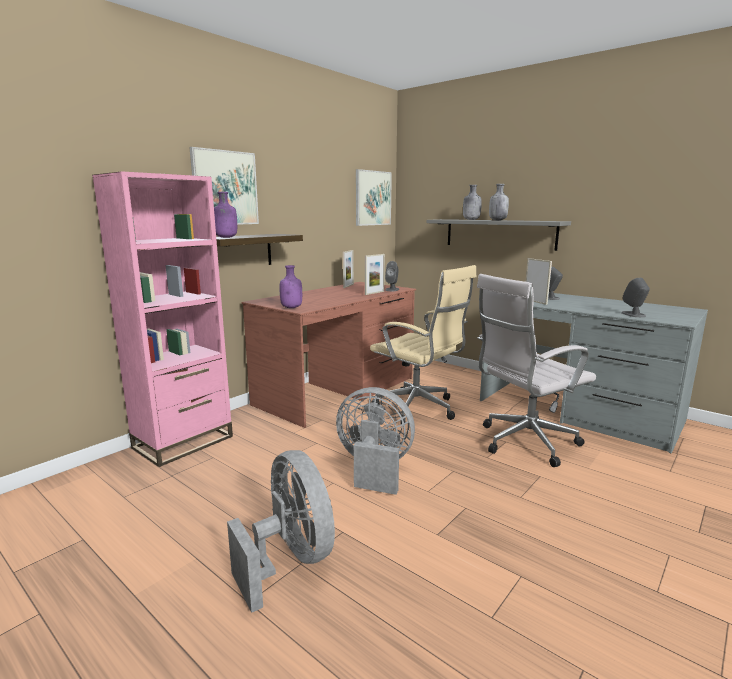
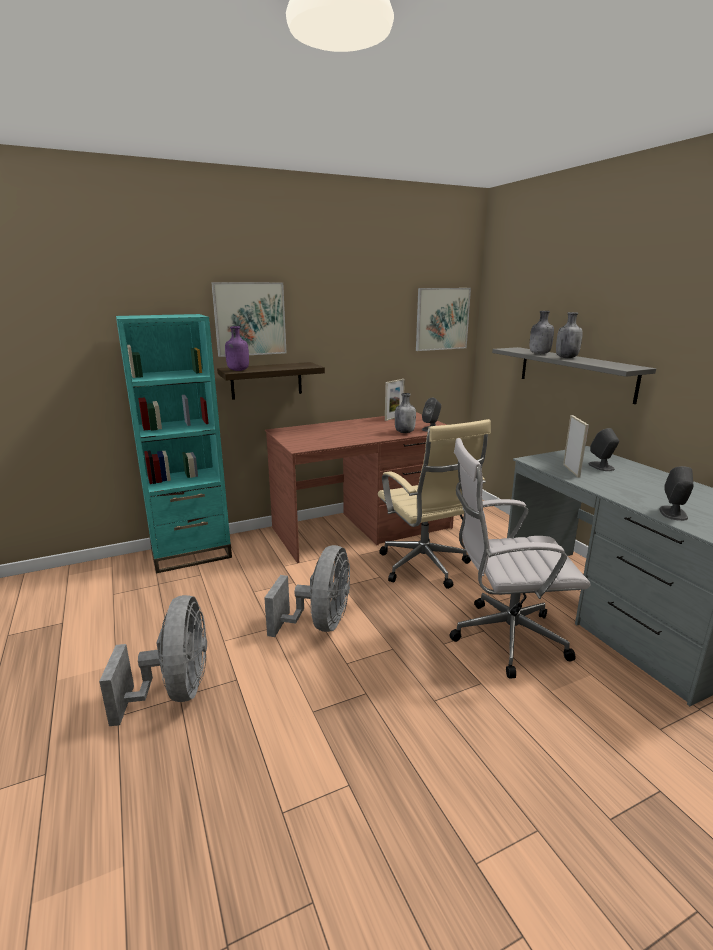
camera: 25 degrees right, 5 degrees up
(183, 442) = (191, 554): pink bookcase -> turquoise bookcase
(292, 307) = (295, 443): purple bottle -> none
(374, 293) = (404, 432): picture frame -> grey bottle
(374, 468) = (320, 623): grey fan -> grey fan turned 60 degrees clockwise

